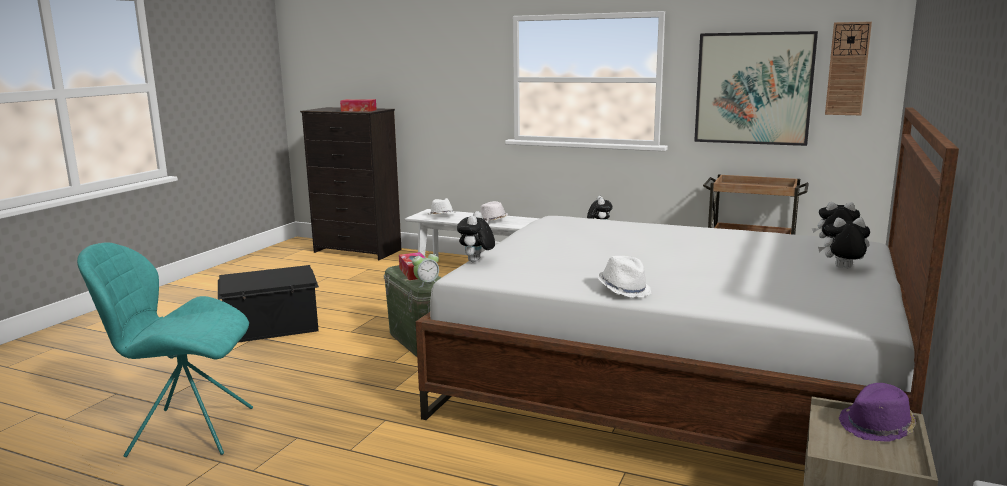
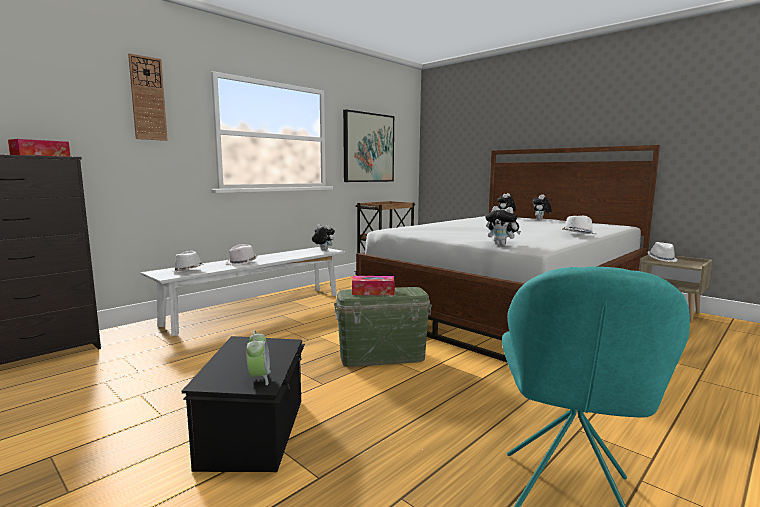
camera: 70 degrees left, 5 degrees down
(426, 284) = (411, 291): alarm clock -> alarm clock (259, 378)
(847, 69) = (402, 139): wall clock -> wall clock (148, 98)
(877, 427) = (662, 259): purple hat -> white hat

